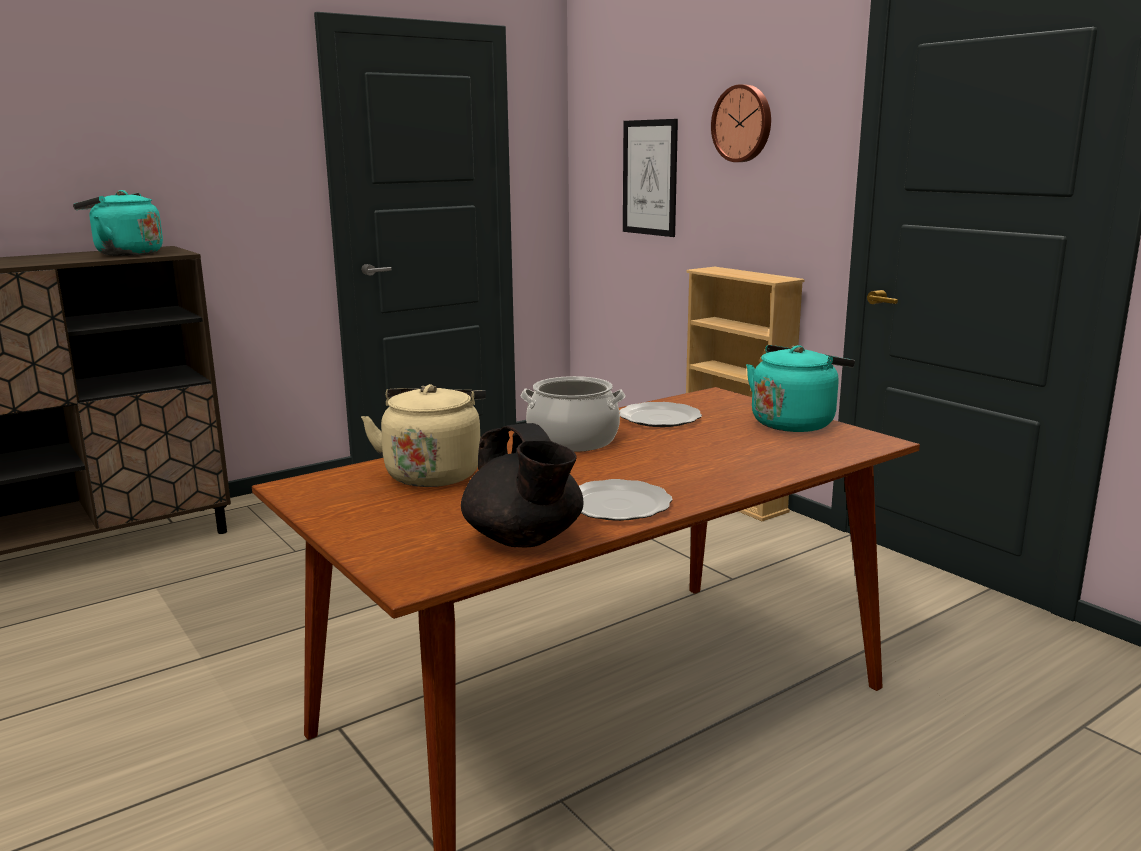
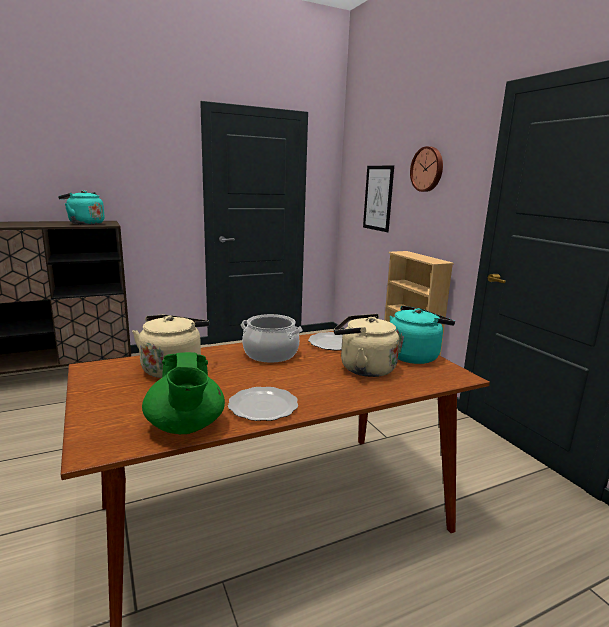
camera: 10 degrees right, 0 degrees up
(524, 540) = (185, 427): black teapot -> green teapot
(730, 445) = (363, 368): none -> beige kettle

